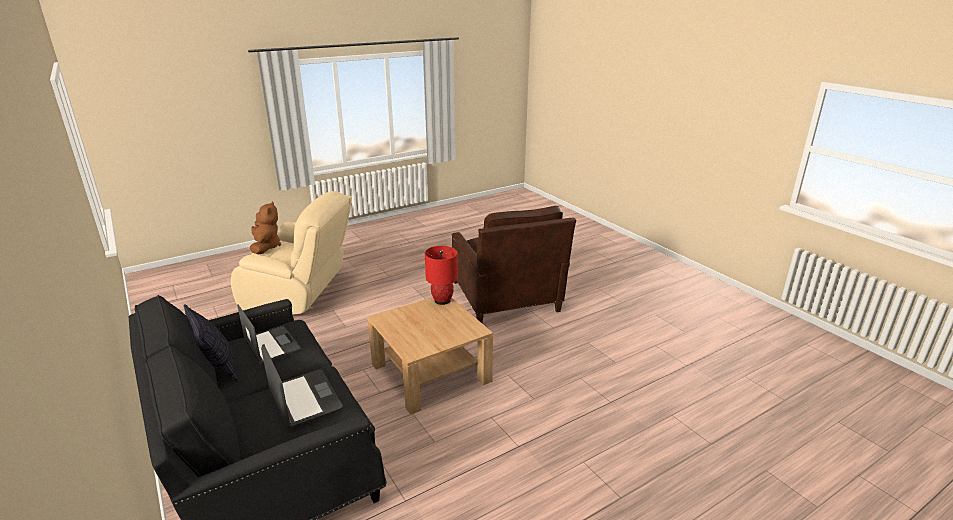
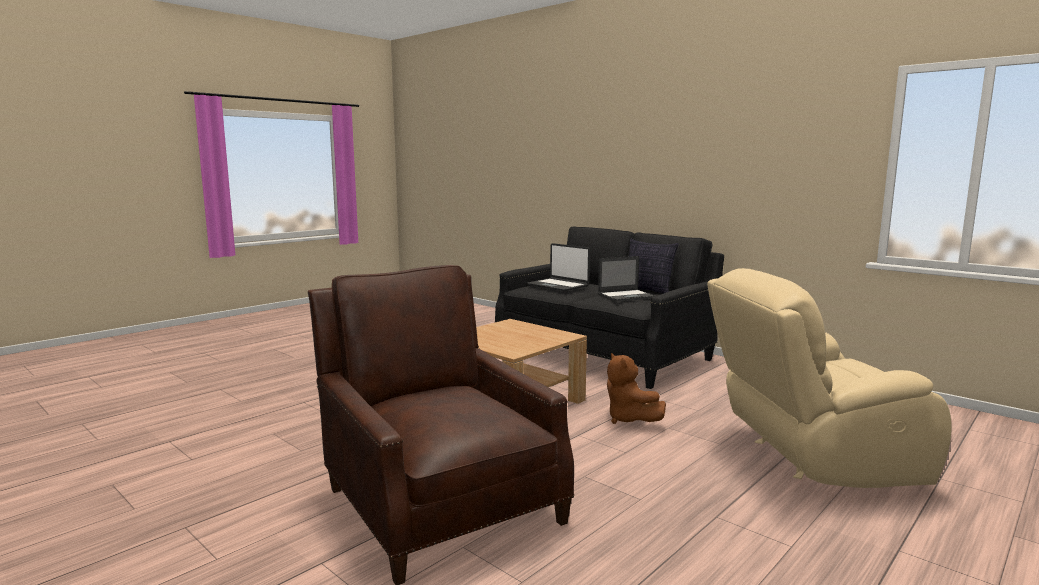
camera: 165 degrees right, 15 degrees down
(266, 247) = (874, 371): brown plush toy -> brown plush toy (629, 419)
(272, 345) = (627, 296): laptop -> laptop turned 60 degrees counterclockwise
(442, 300) = (512, 352): red table lamp -> none

